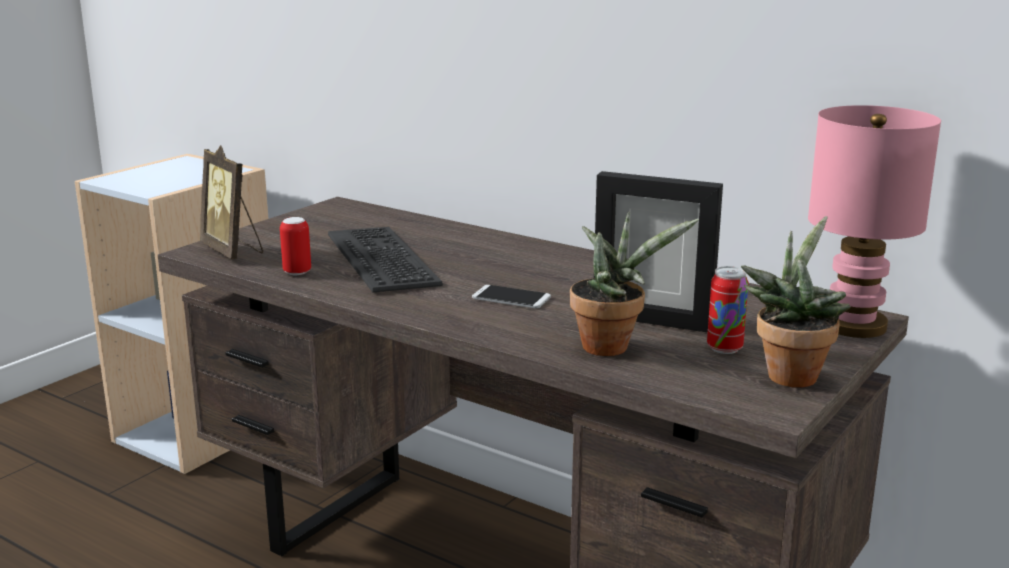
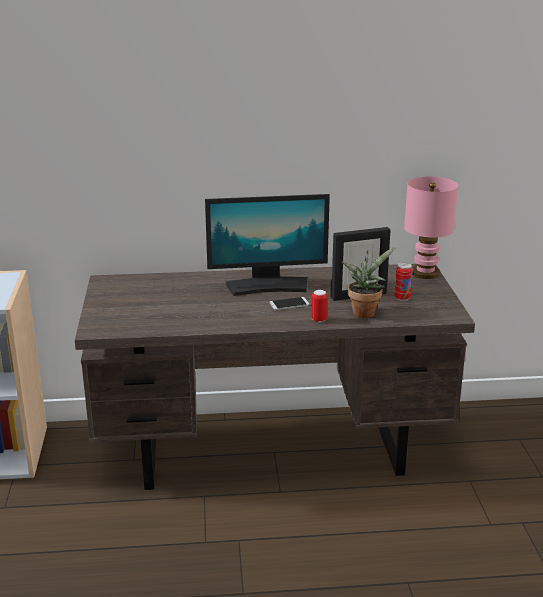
camera: 40 degrees left, 5 degrees up
(233, 251) = (111, 324): picture frame -> none
(297, 272) = (170, 324): can -> can (319, 320)
(383, 260) = (196, 304): keyboard -> none
(531, 267) = (267, 286): none -> monitor
(790, 374) = (437, 301): potted plant -> none

